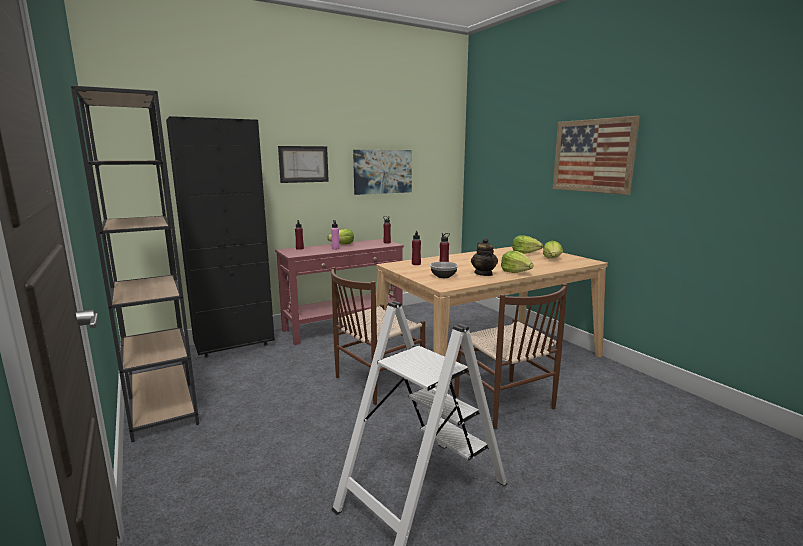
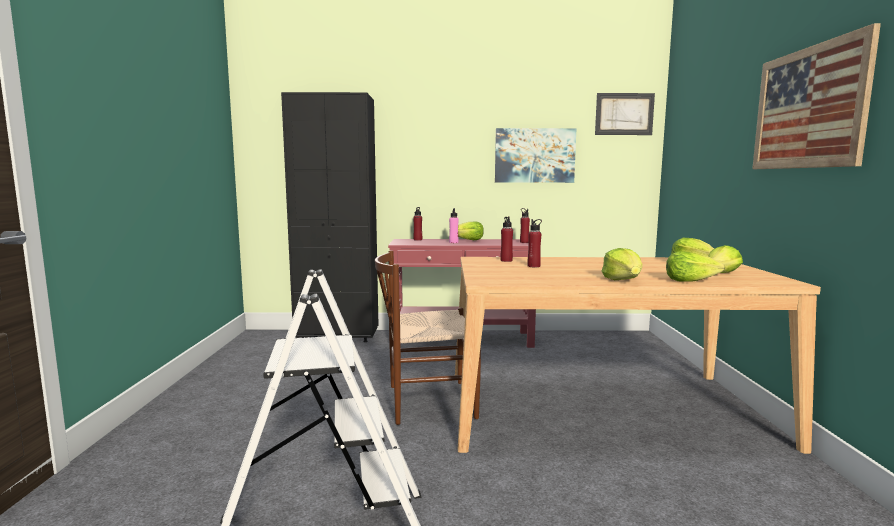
camera: 30 degrees right, 5 degrees down
(161, 402) = (223, 371): bookcase -> none
(303, 164) = (433, 145): picture -> picture (624, 114)
(444, 276) = (509, 274): bowl -> none
(483, 274) = (570, 277): teapot -> none
(506, 405) = (560, 473): brown chair -> none
(548, 267) = (690, 281): none -> lettuce

